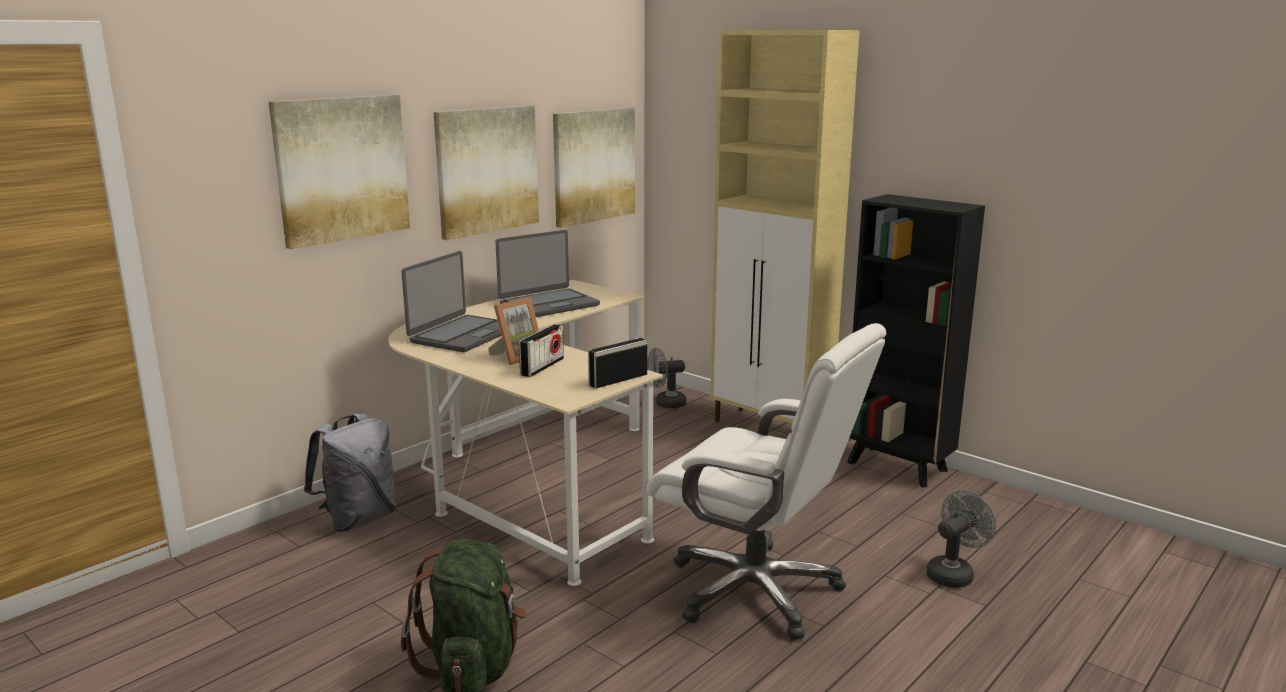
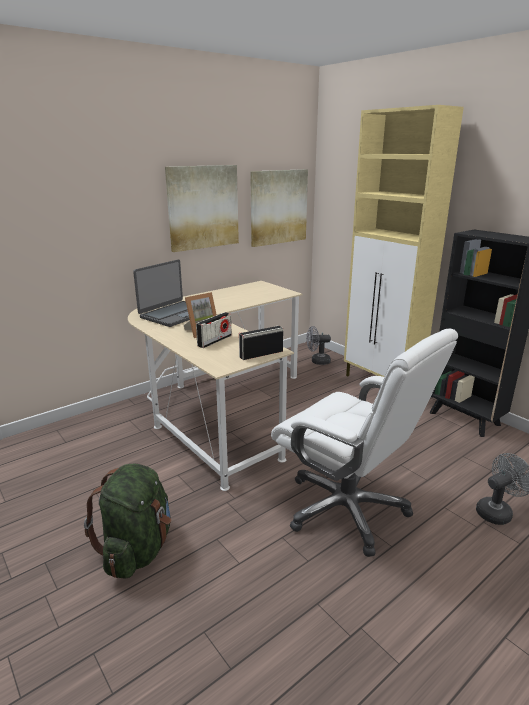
camera: 10 degrees right, 5 degrees up
(341, 169) = (99, 202): picture -> none
(358, 519) = (107, 426): grey backpack -> none
(548, 304) = (239, 296): laptop -> none

